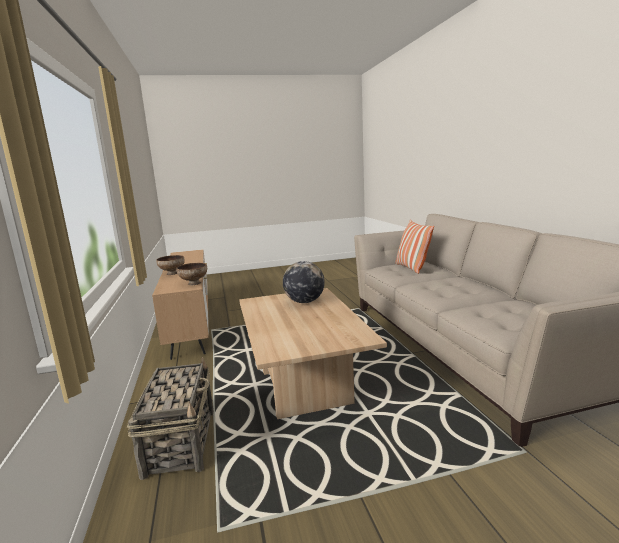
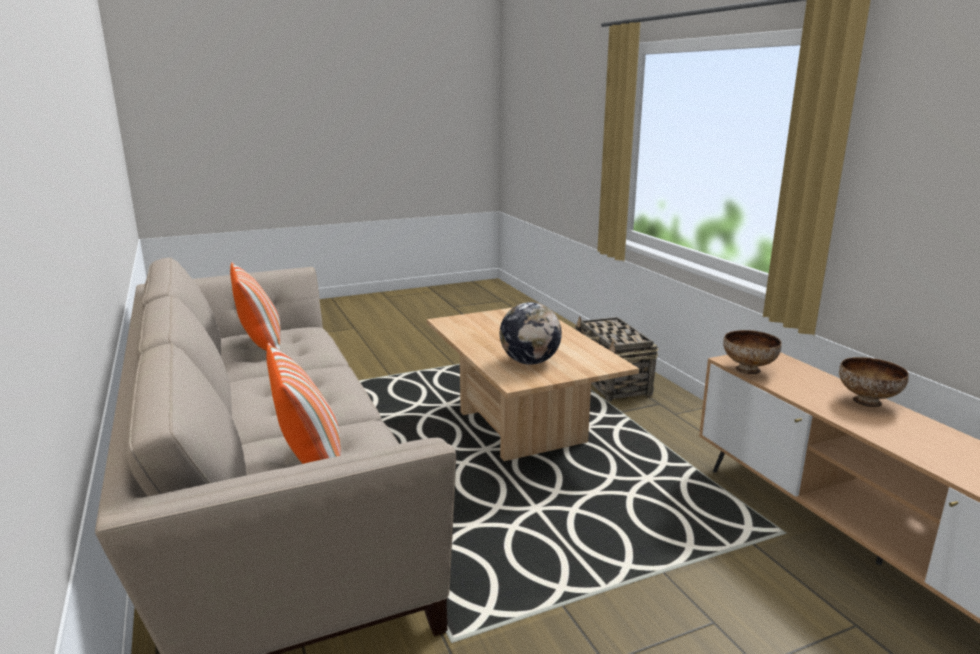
camera: 170 degrees right, 5 degrees up
(522, 315) = (261, 346): none -> pillow

